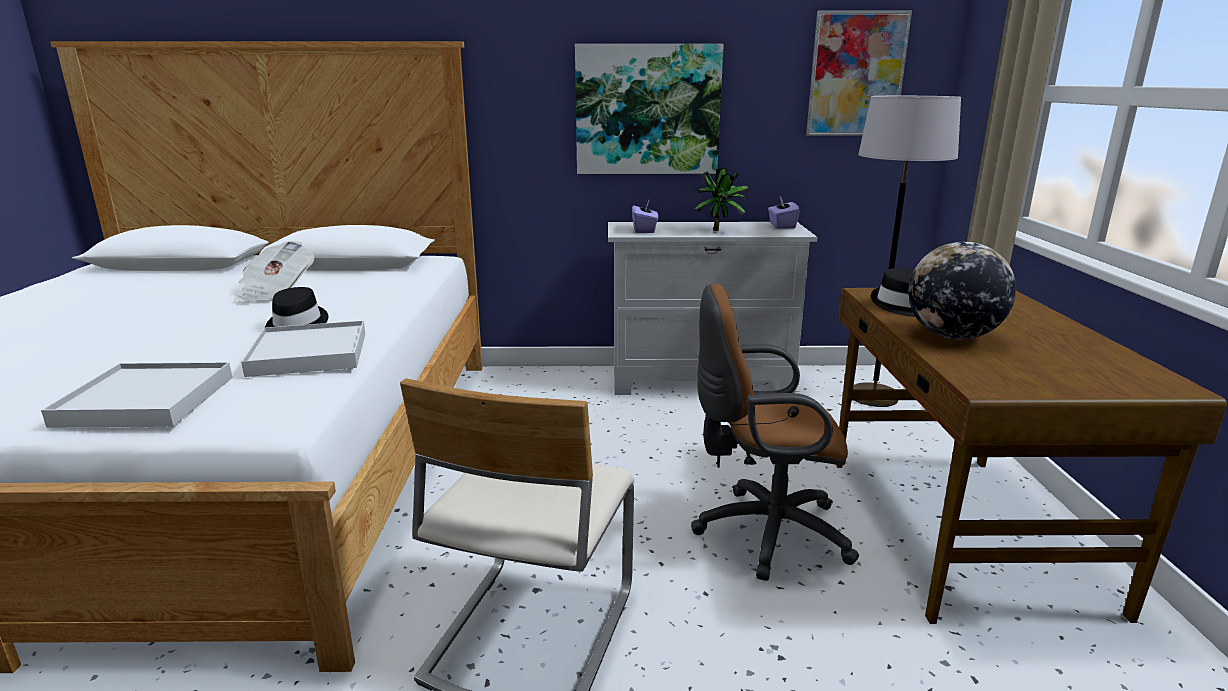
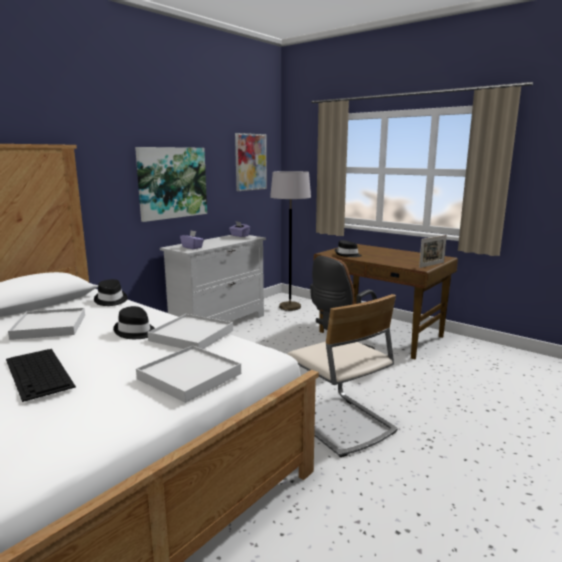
camera: 50 degrees left, 5 degrees down
(116, 335) = (39, 373): none -> keyboard
(276, 292) = (50, 327): newspaper -> white tray
(403, 280) = (110, 300): none -> black hat
(719, 230) = (223, 241): potted plant -> none
(952, 336) = (381, 259): globe -> none
(1048, 390) = (431, 265): none -> picture frame

